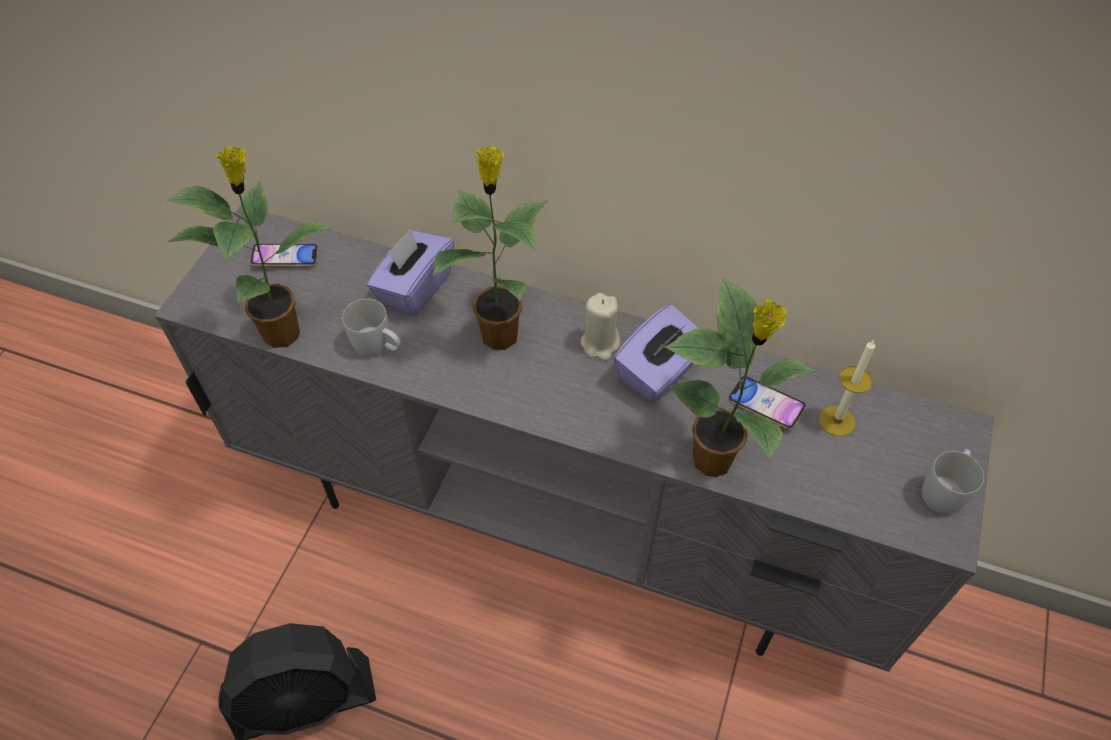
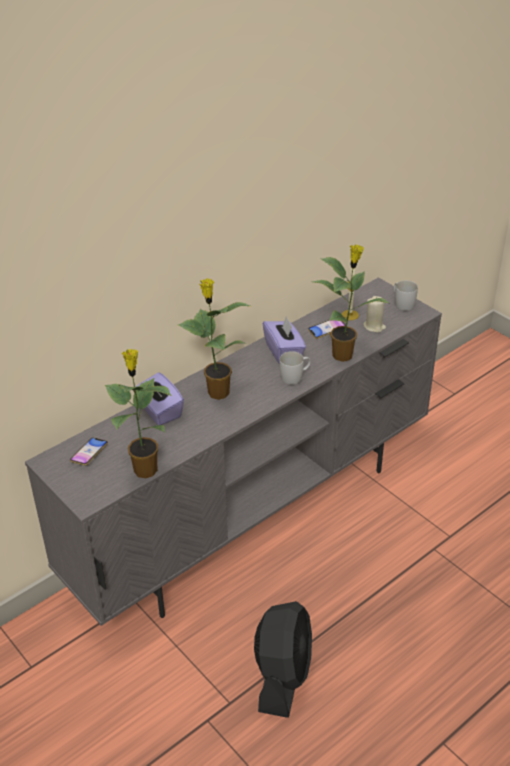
camera: 60 degrees left, 15 degrees down
(378, 347) = (188, 436): white mug -> white mug (295, 377)
(600, 343) = (252, 363): beige candle -> beige candle (374, 326)

